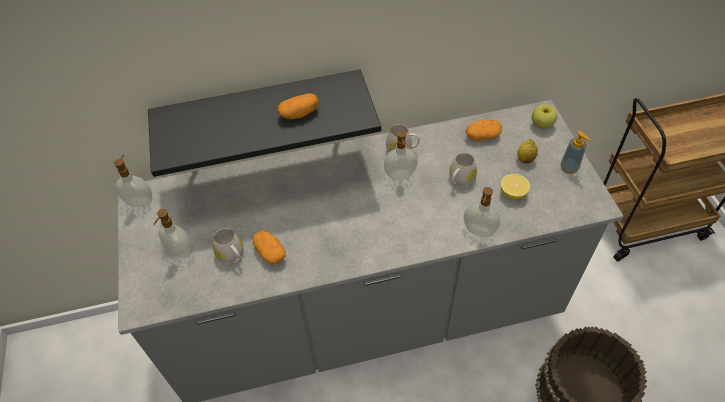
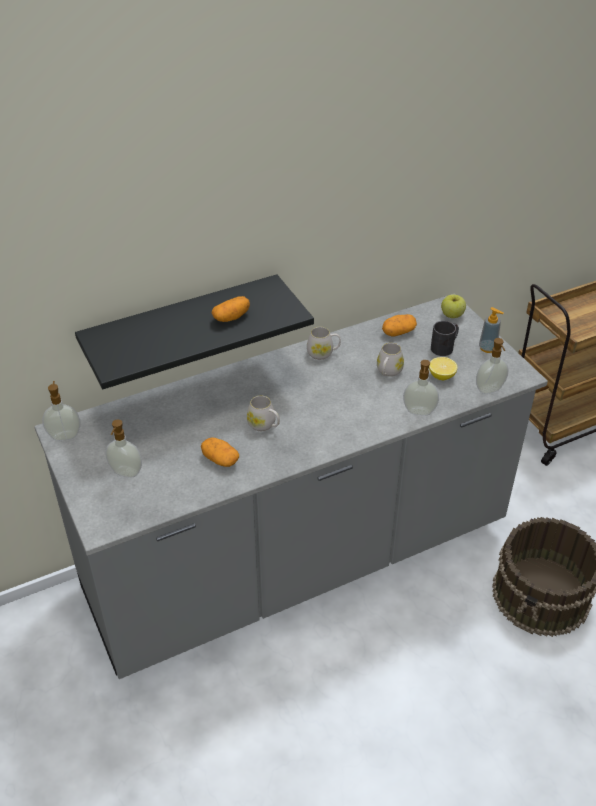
camera: 15 degrees left, 10 degrees down
(232, 255) = (182, 468): white mug -> white mug (264, 425)
(400, 176) = (329, 376): soap dispenser -> soap dispenser (489, 390)
(525, 159) = (445, 346): lemon -> black mug

